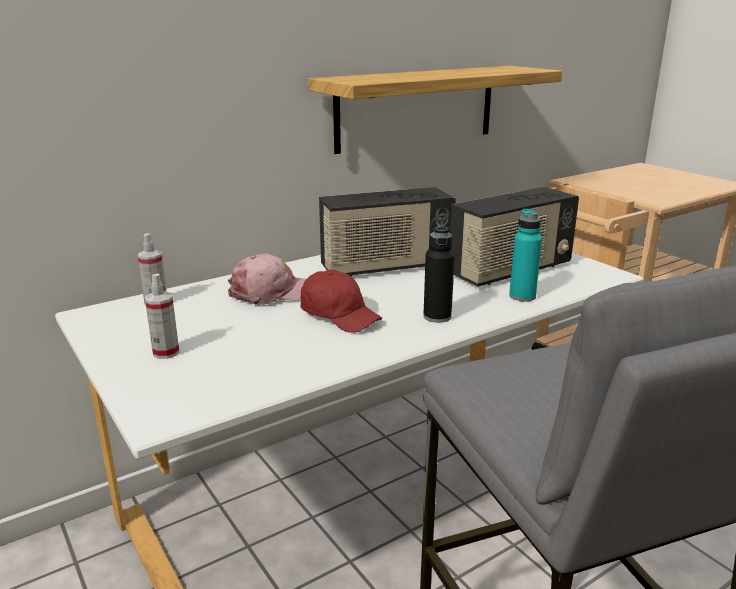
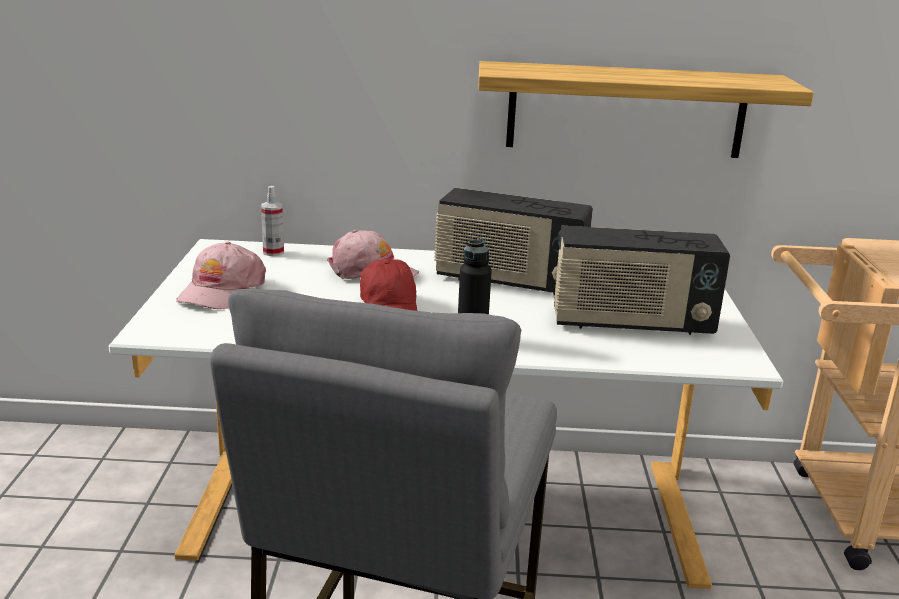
camera: 35 degrees right, 0 degrees up
(166, 352) = (221, 290): spray bottle -> pink cap
(522, 296) = (592, 349): turquoise bottle -> none

